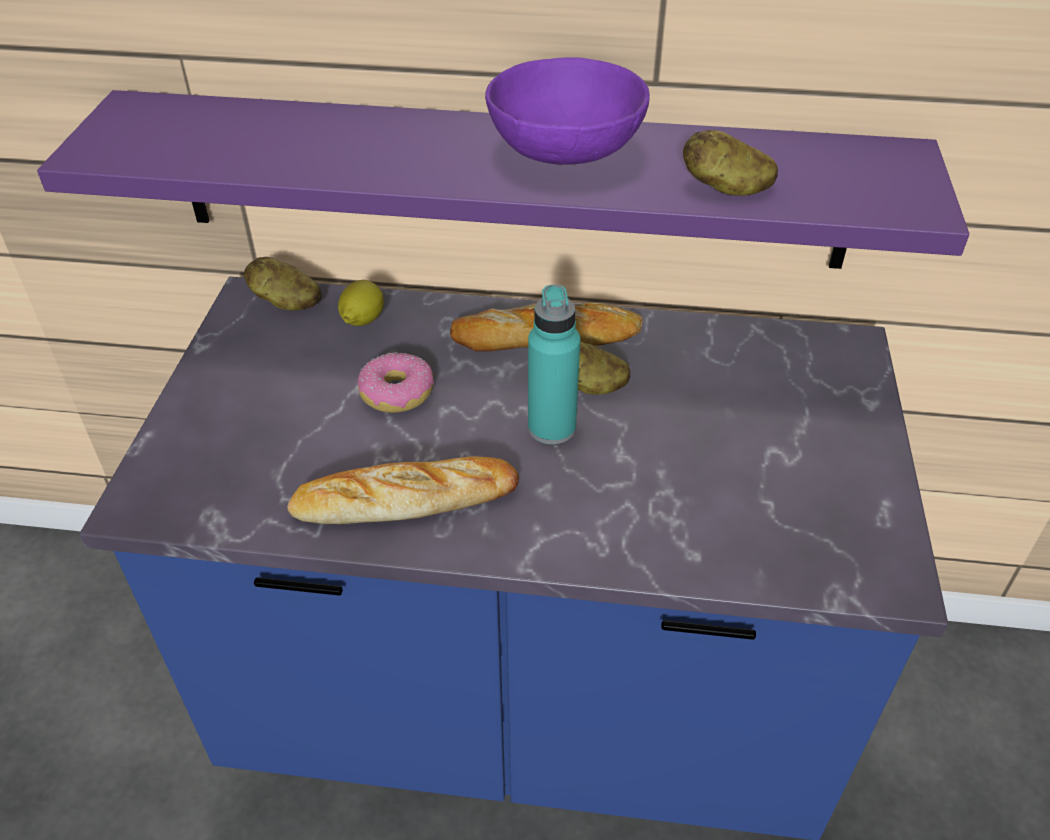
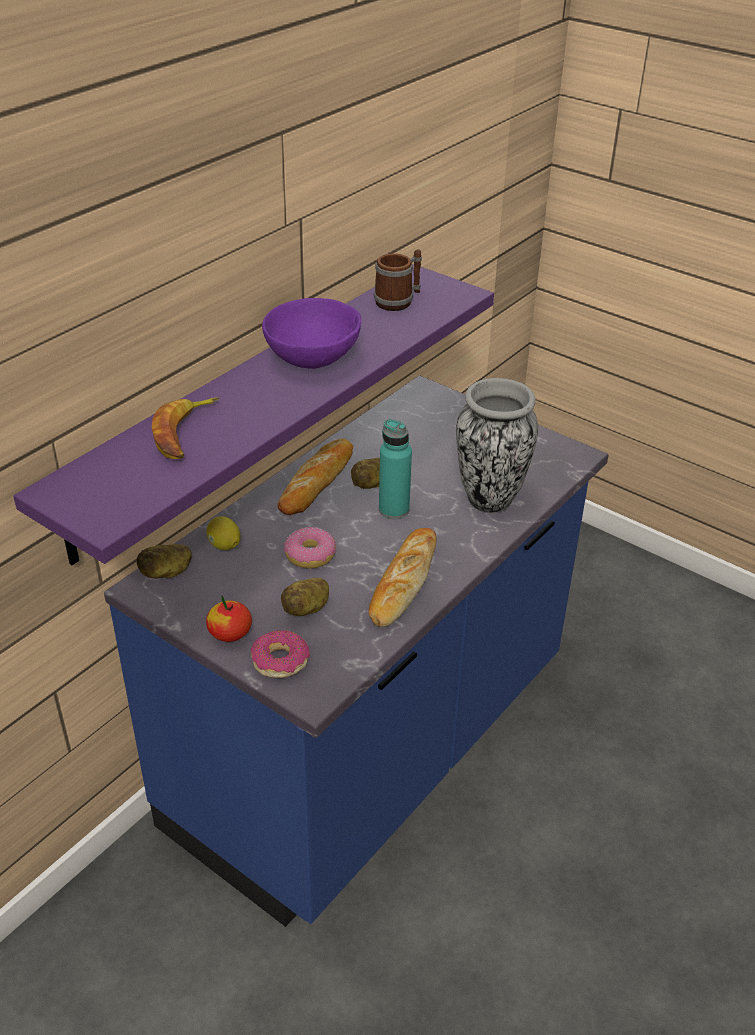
camera: 60 degrees left, 5 degrees down
(183, 451) = (280, 661): none -> donut
(212, 390) = (230, 633): none -> apple
(304, 134) = (185, 433): none -> banana
(668, 515) = (489, 498): none -> vase
(725, 188) = (397, 330): potato -> potato (307, 609)
(809, 162) = (399, 300): none -> mug

